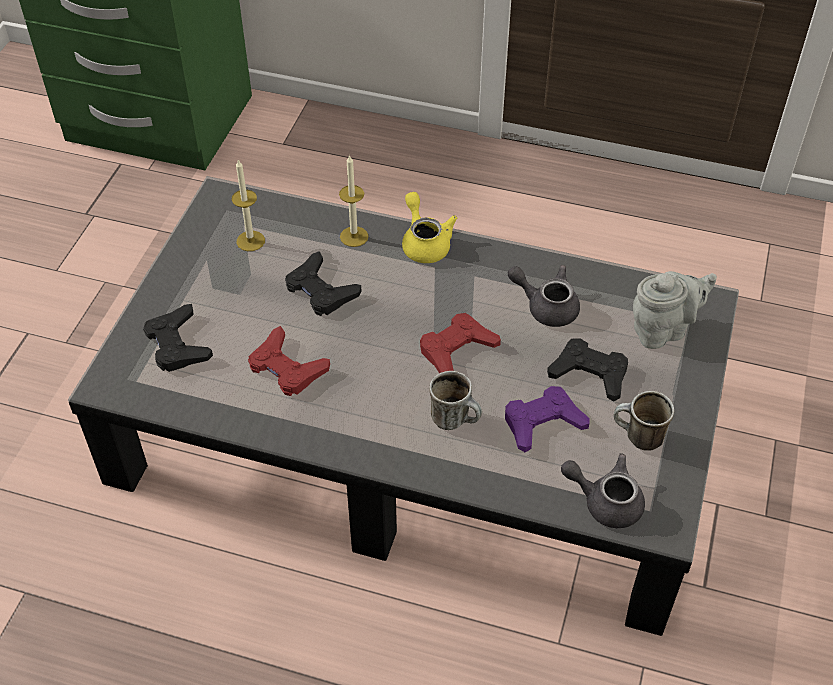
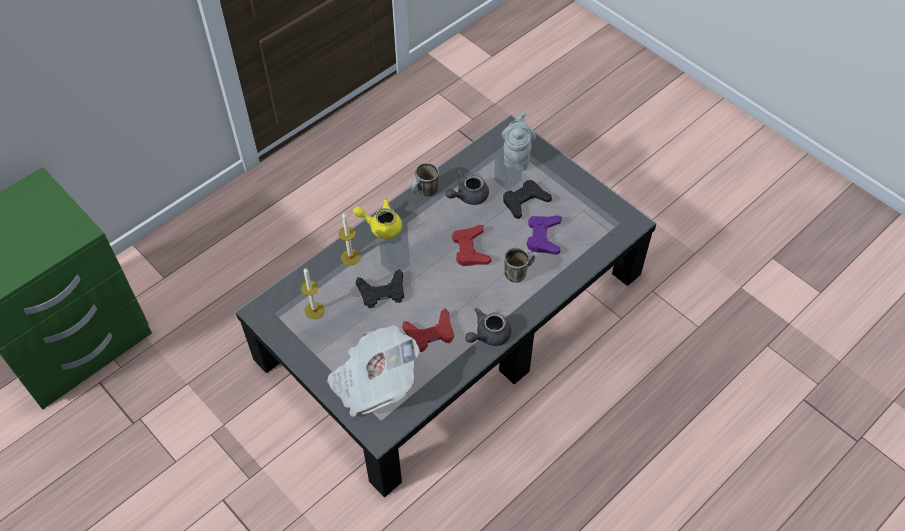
camera: 60 degrees left, 5 degrees up
(177, 344) = (374, 382): black game controller -> newspaper
(605, 501) = (605, 237): grey teapot -> grey teapot (488, 335)
(637, 438) = (577, 204): mug -> mug (425, 193)

